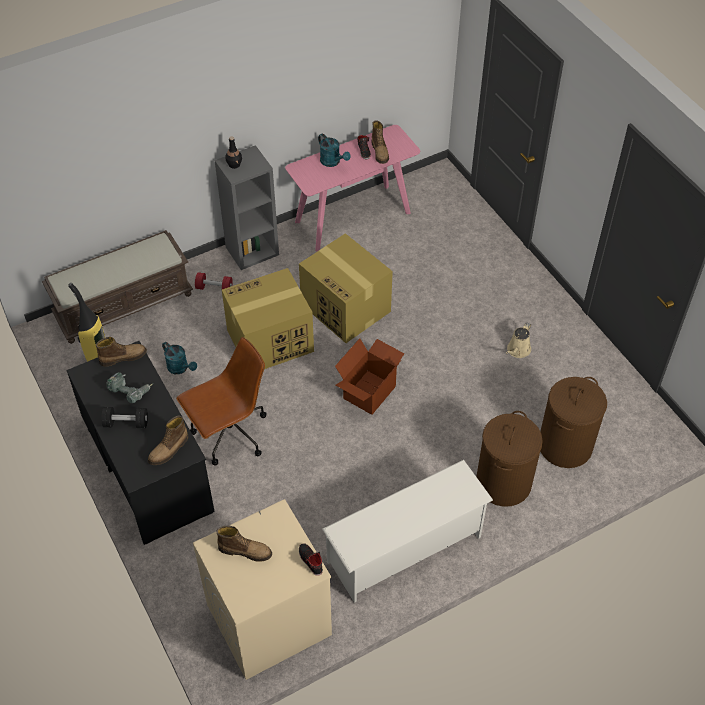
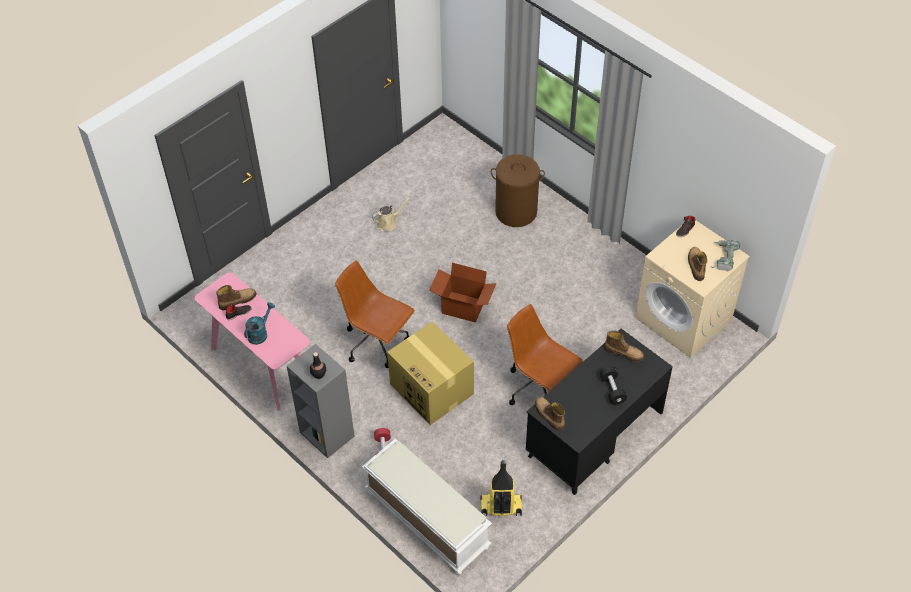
camera: 105 degrees left, 0 degrees up
(124, 304) = (425, 519): brown bench -> white bench
(130, 391) = (581, 398): power drill -> power drill (723, 258)
(180, 368) = (485, 447): turquoise watering can -> none
(346, 308) = (377, 343): cardboard box -> brown office chair
(405, 549) = (594, 255): white shoe rack -> none
(517, 350) = (388, 223): beige watering can -> beige watering can turned 45 degrees counterclockwise
(565, 446) = (470, 183): brown laundry basket -> none

